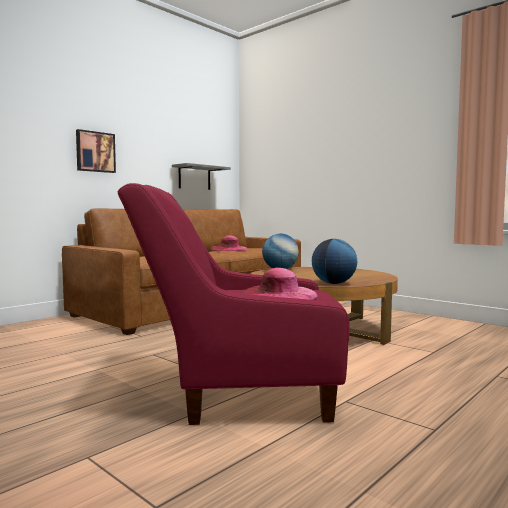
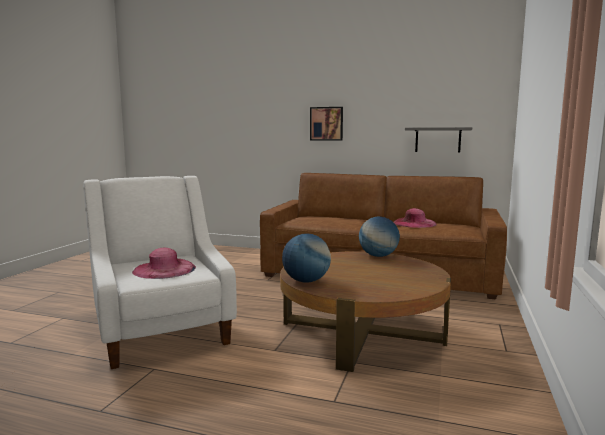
camera: 65 degrees right, 5 degrees up
(239, 391) = (162, 331): red armchair -> white armchair

